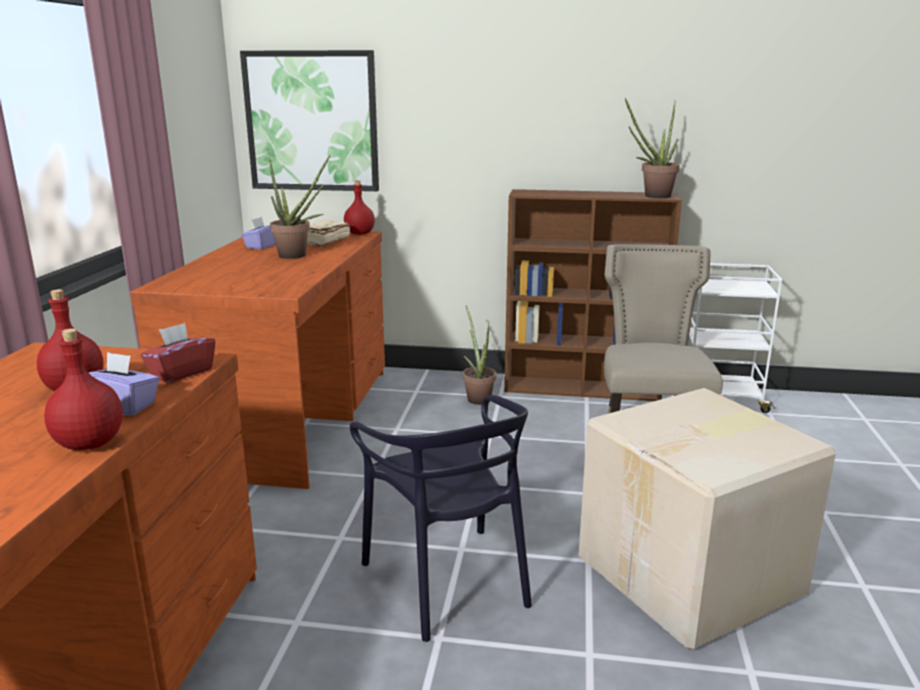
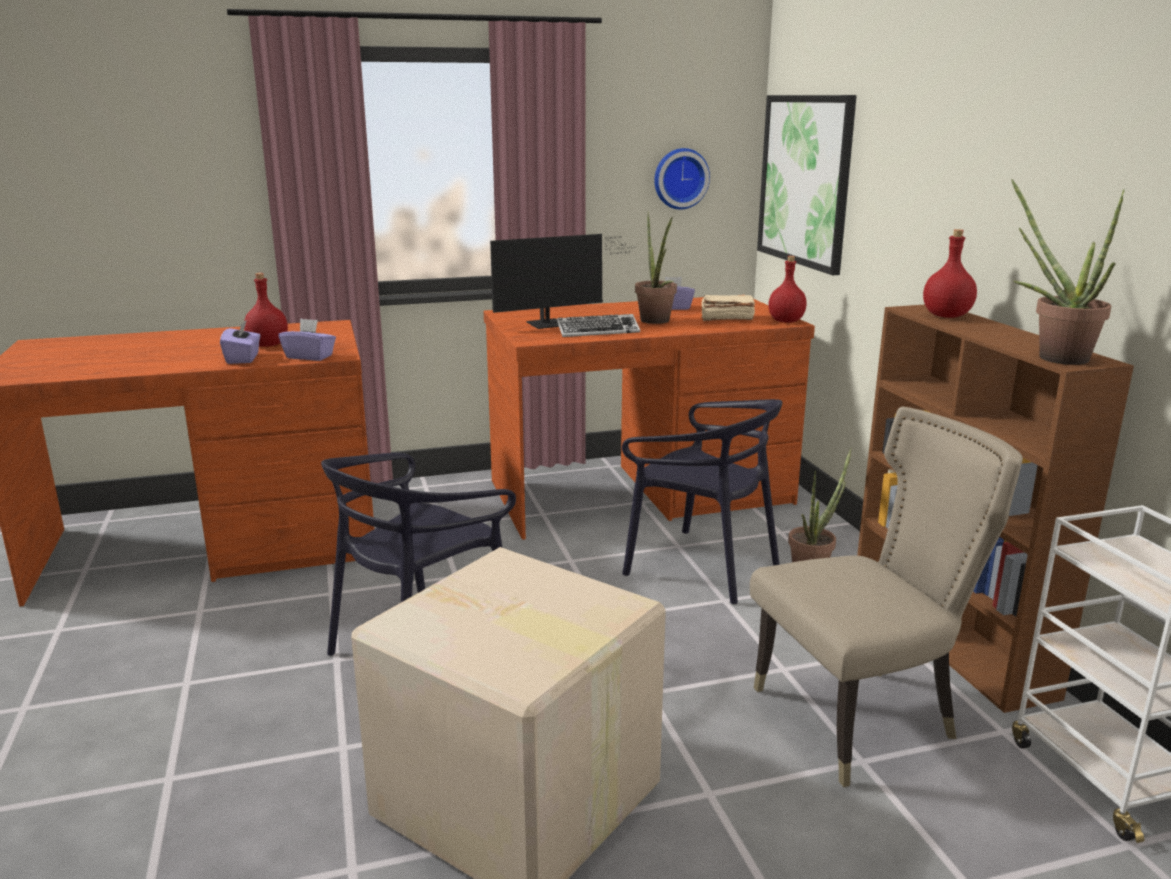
camera: 65 degrees right, 0 degrees up
(91, 444) = (182, 366): red bottle -> red bottle (947, 316)
(181, 373) = (309, 357): red tissue box -> purple tissue box
(198, 129) = (680, 178): none -> wall clock
(240, 279) = (553, 324): none -> monitor
(294, 272) = (598, 331): none -> keyboard
(437, 429) = (702, 567): none -> black chair

